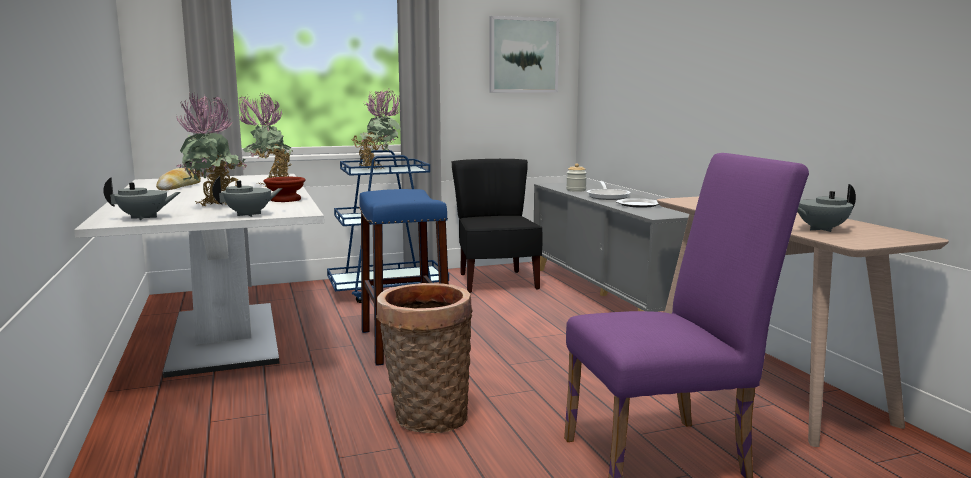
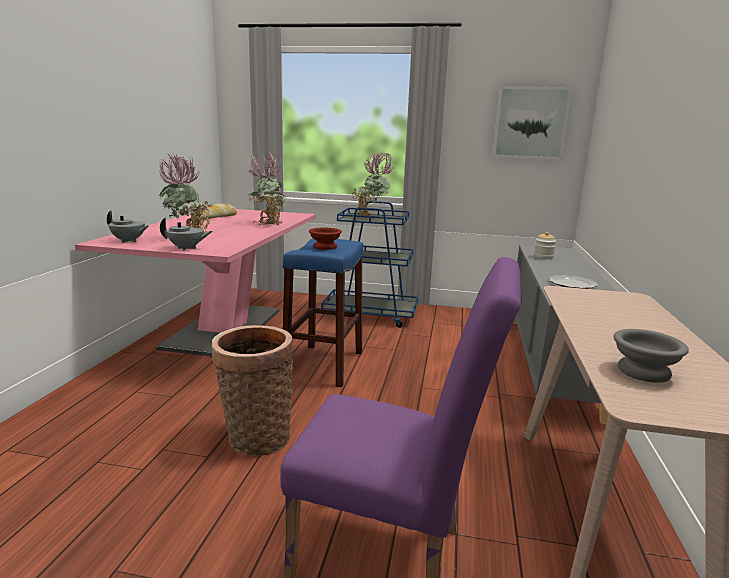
camera: 30 degrees right, 5 degrees up
(224, 337) = (224, 328): white dining table -> pink dining table
(285, 199) = (244, 238): brown bowl -> brown bowl (325, 247)
(496, 281) = (463, 326): black chair -> none
(608, 196) = (560, 269): frying pan -> none
(820, 229) = (641, 371): grey teapot -> grey bowl

